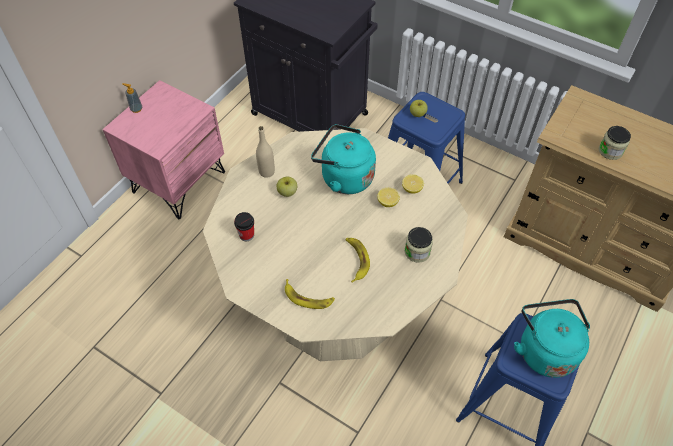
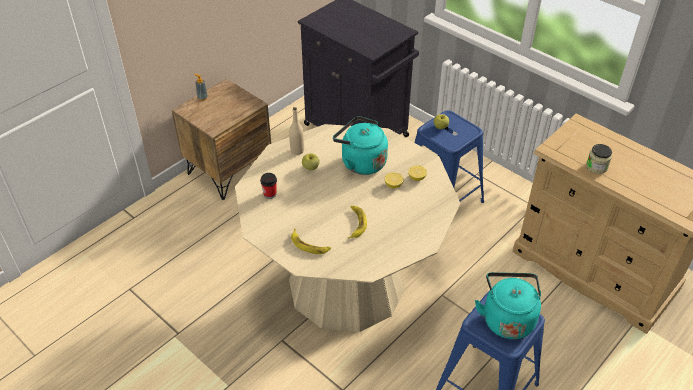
camera: 10 degrees right, 10 degrees down
(178, 181) = (229, 170): pink nightstand -> brown nightstand
(417, 252) = (409, 224): jar -> none

